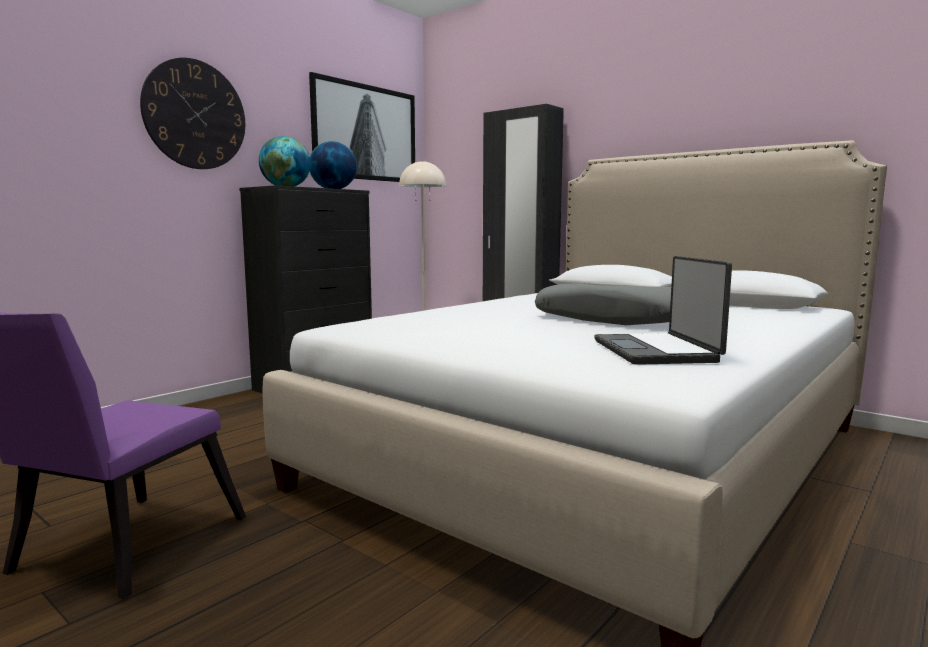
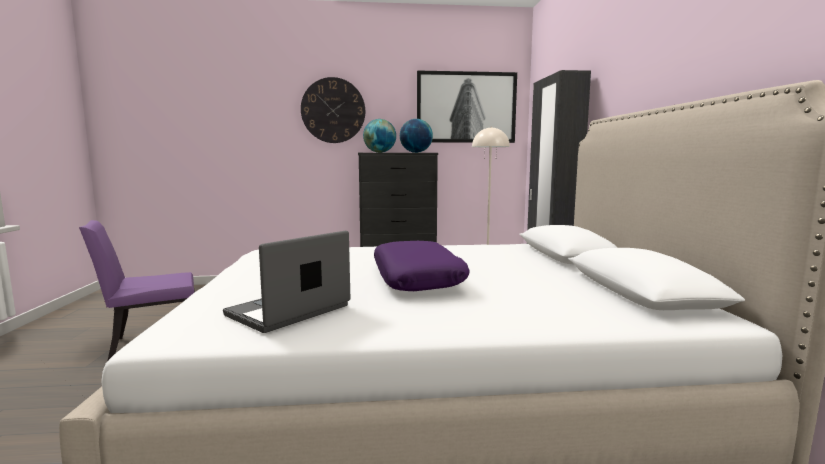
camera: 45 degrees right, 0 degrees up
(613, 319) = (417, 278): grey pillow -> purple pillow

